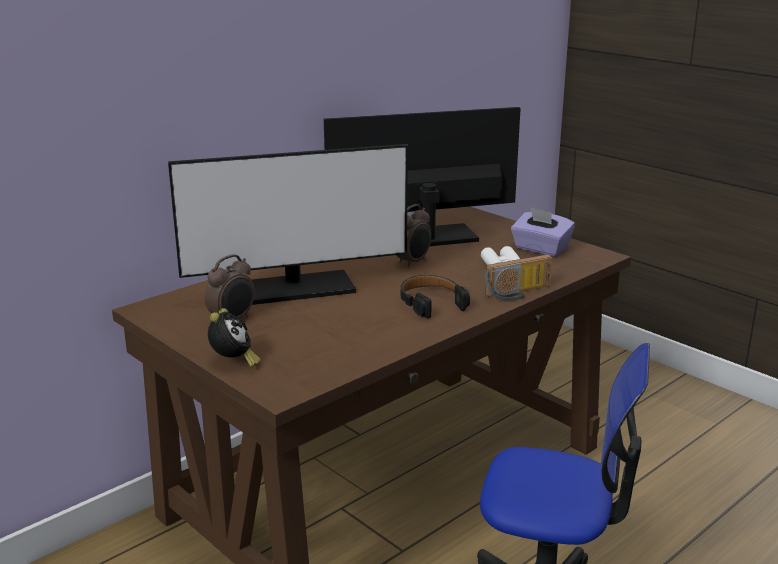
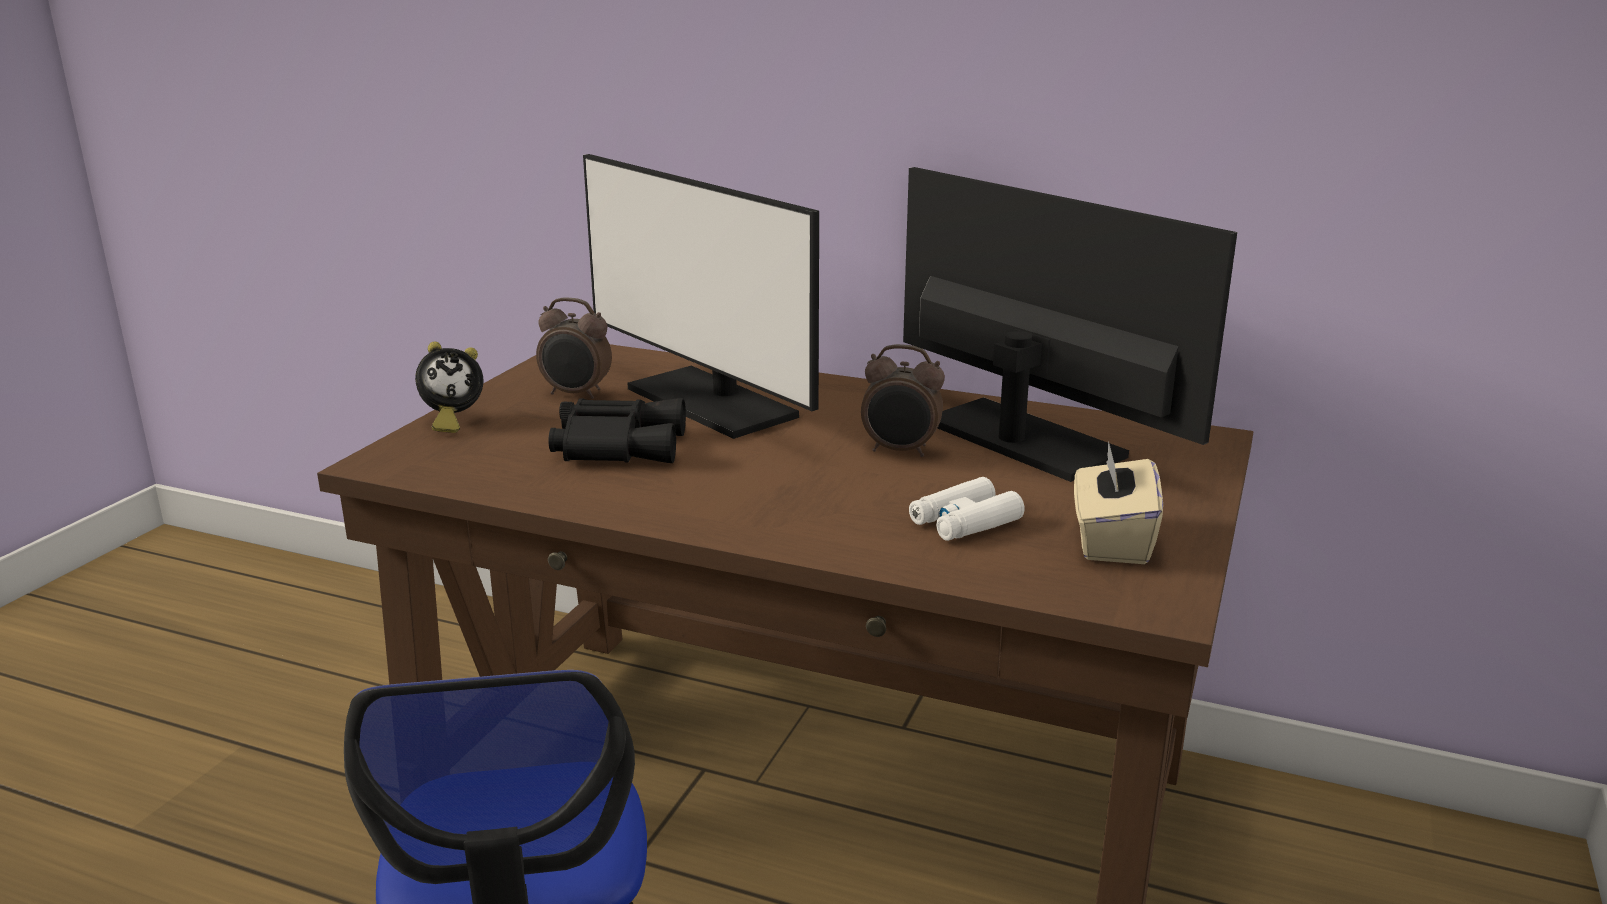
camera: 65 degrees right, 0 degrees up
(332, 321) = (617, 445): none -> black binoculars
(431, 303) = (742, 494): black headphones -> none
(519, 293) = (855, 555): radio -> none
(540, 249) = (1111, 541): purple tissue box -> beige tissue box

